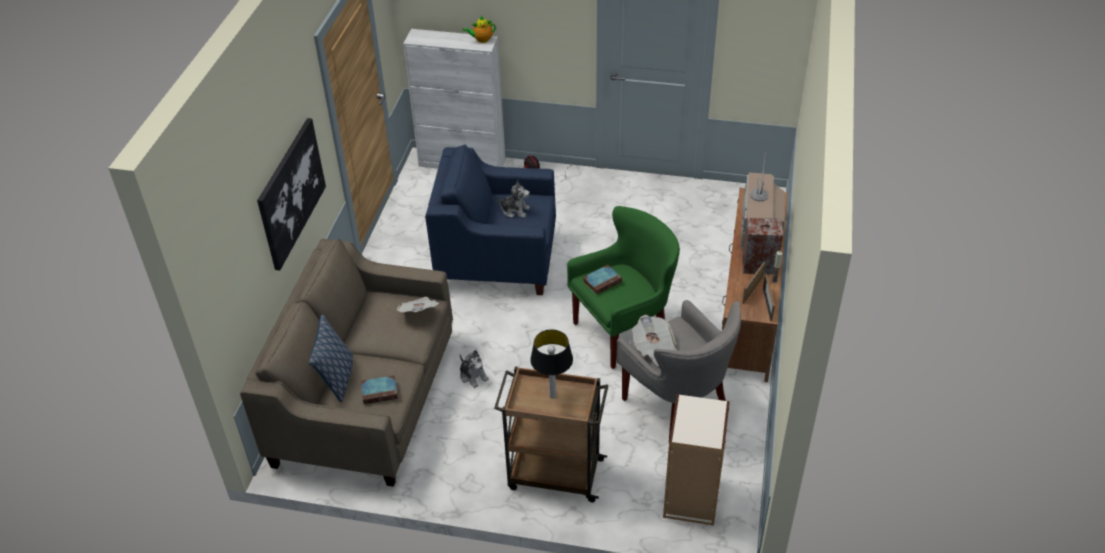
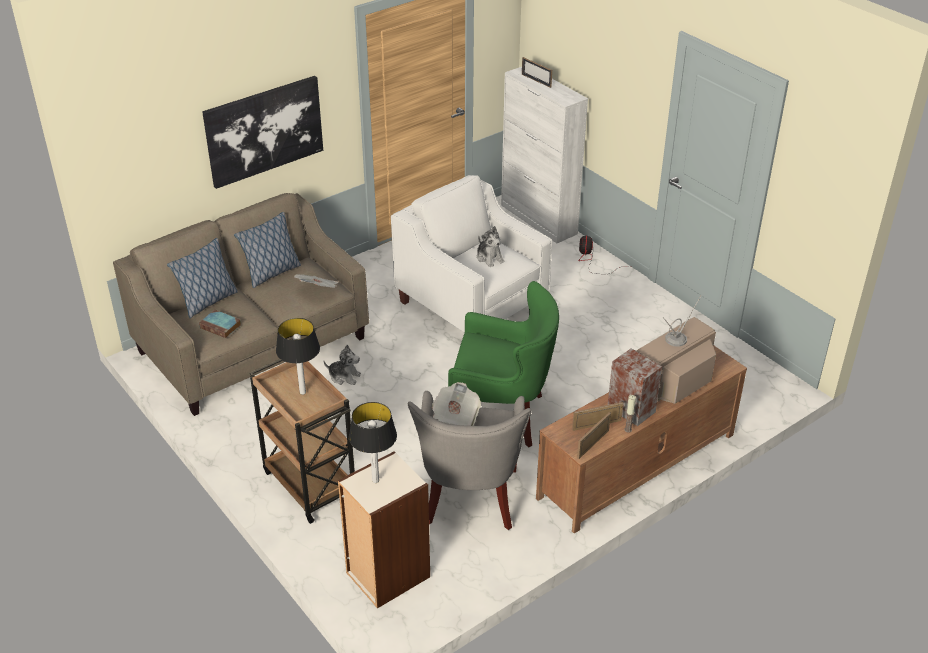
camera: 40 degrees right, 5 degrees down
(358, 322) = (271, 273): none -> pillow
(438, 39) = (536, 80): none -> picture frame
(473, 376) = (344, 376): plush toy -> plush toy turned 75 degrees counterclockwise
(481, 40) = (570, 95): teapot -> none
(497, 260) = (471, 305): blue armchair -> white armchair
(602, 281) = (483, 346): book -> none
(694, 423) = (376, 480): none -> table lamp

